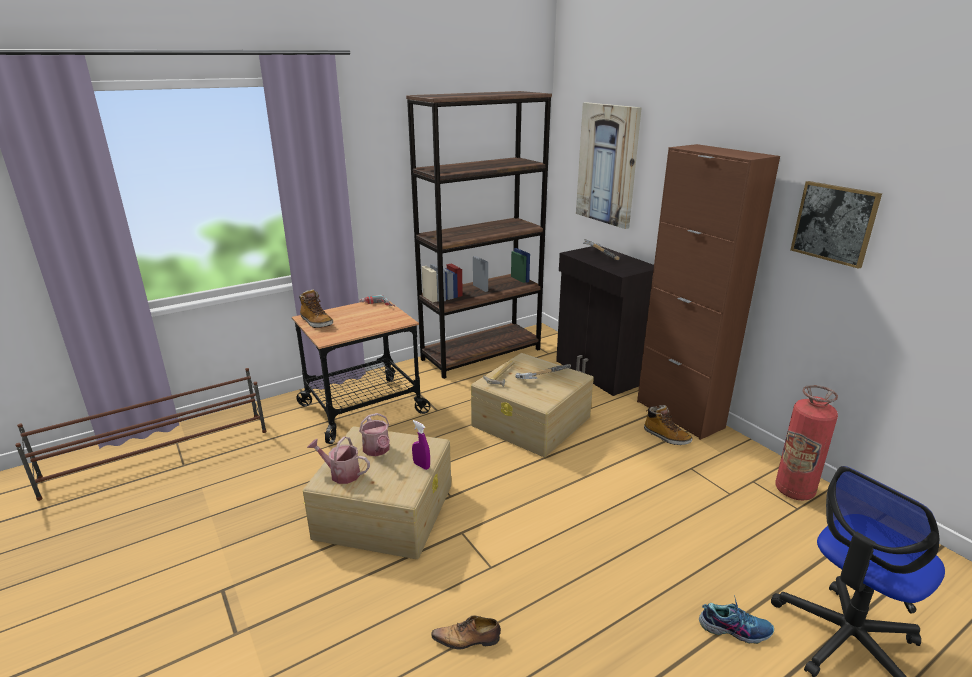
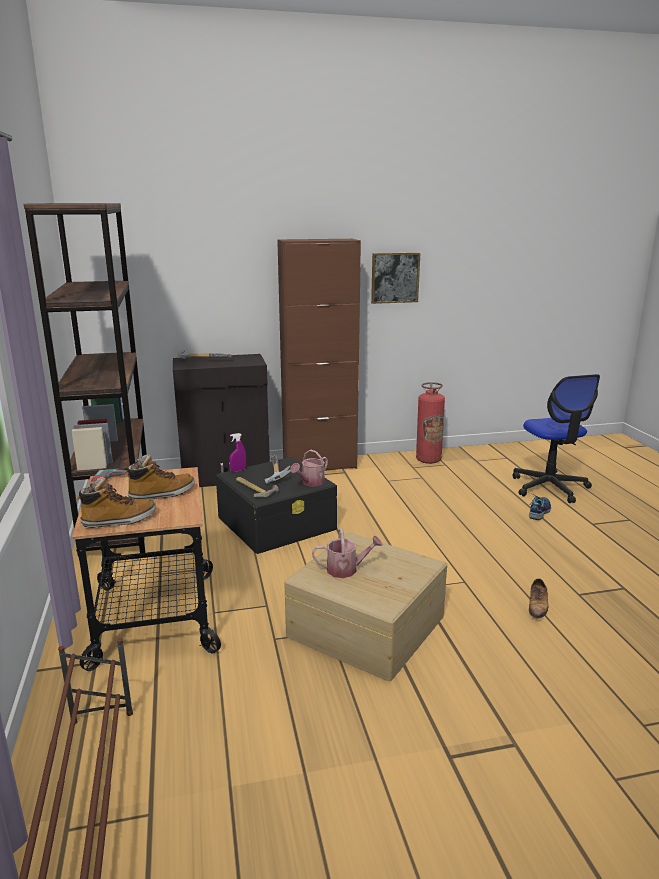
camera: 70 degrees left, 5 degrees down
(341, 473) = (376, 594): watering can -> watering can (310, 483)
(421, 465) = (386, 550): purple spray bottle -> purple spray bottle (238, 470)
(532, 421) = (277, 523): beige storage box -> black storage box
(607, 164) = (168, 274): picture -> none
(666, 437) = (345, 478): boot -> boot (162, 494)

